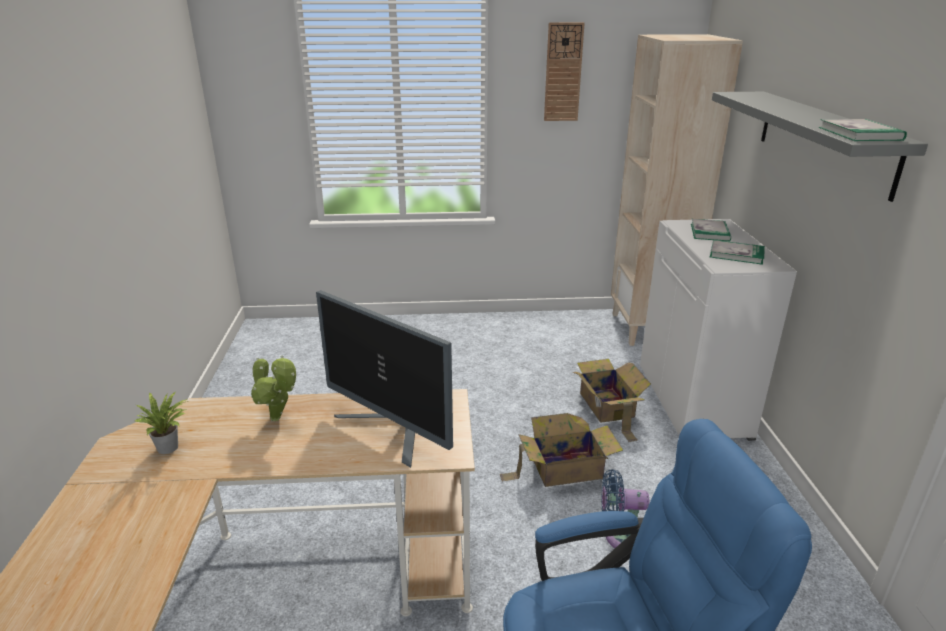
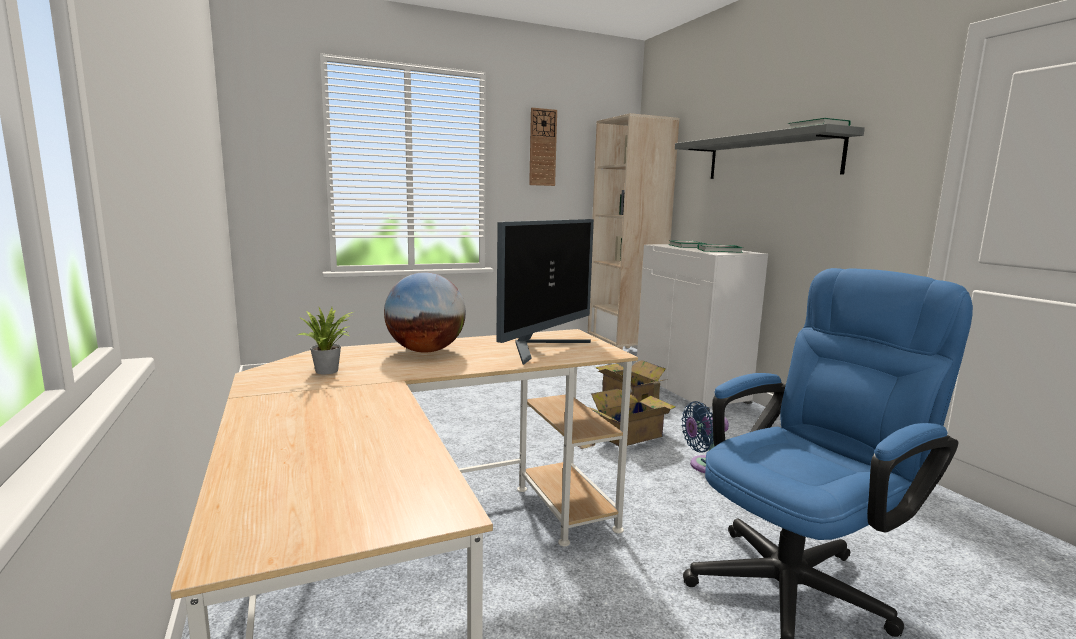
camera: 20 degrees left, 15 degrees down
(278, 419) = (426, 351): potted plant -> globe
(391, 431) = (542, 348): monitor -> monitor turned 75 degrees counterclockwise

